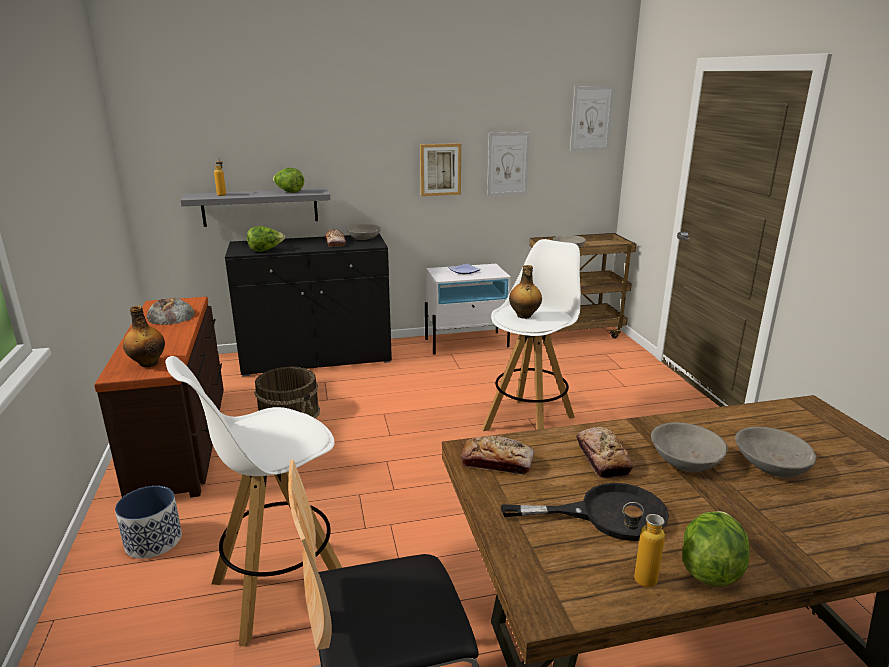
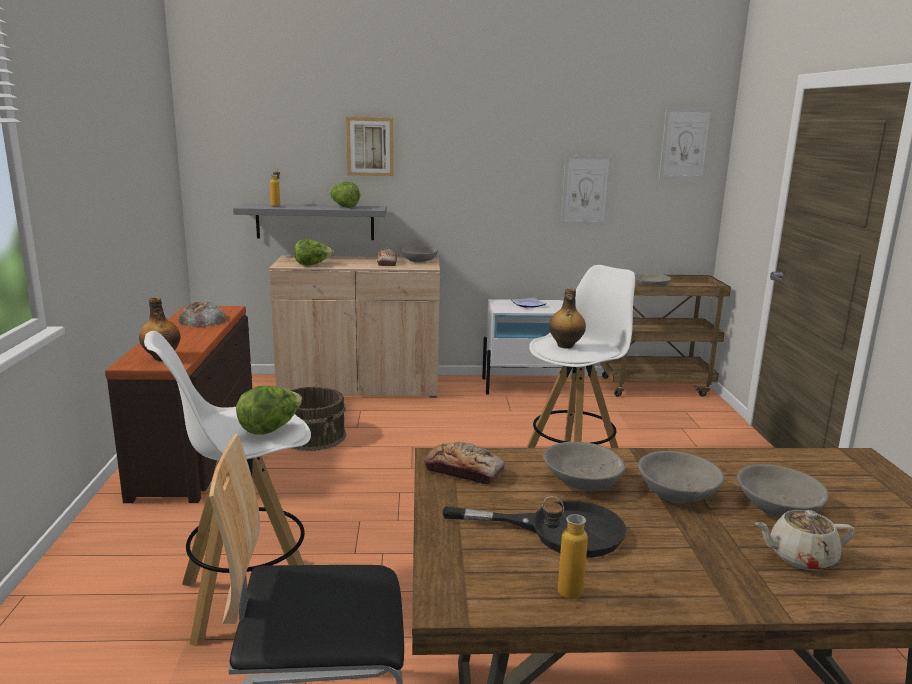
camera: 10 degrees right, 5 degrees down
(153, 541) = (140, 538): planter -> none
(317, 358) = (360, 387): black cabinet -> beige cabinet
(440, 169) = (509, 192): picture -> picture (370, 146)
(602, 458) = (582, 480): bread -> grey bowl
(710, 568) = (651, 591): lettuce -> lettuce (270, 429)
(810, 513) = (800, 557): none -> beige teapot

